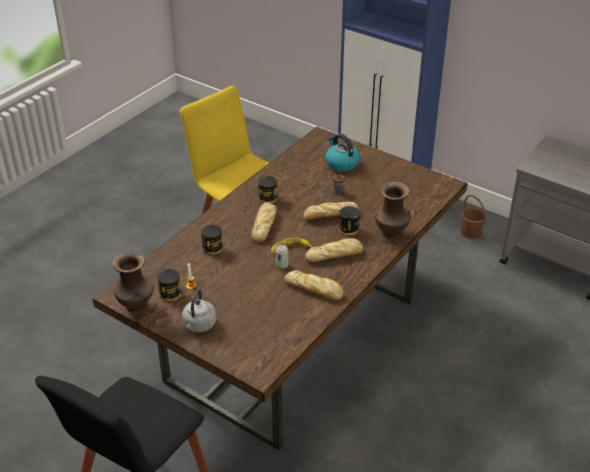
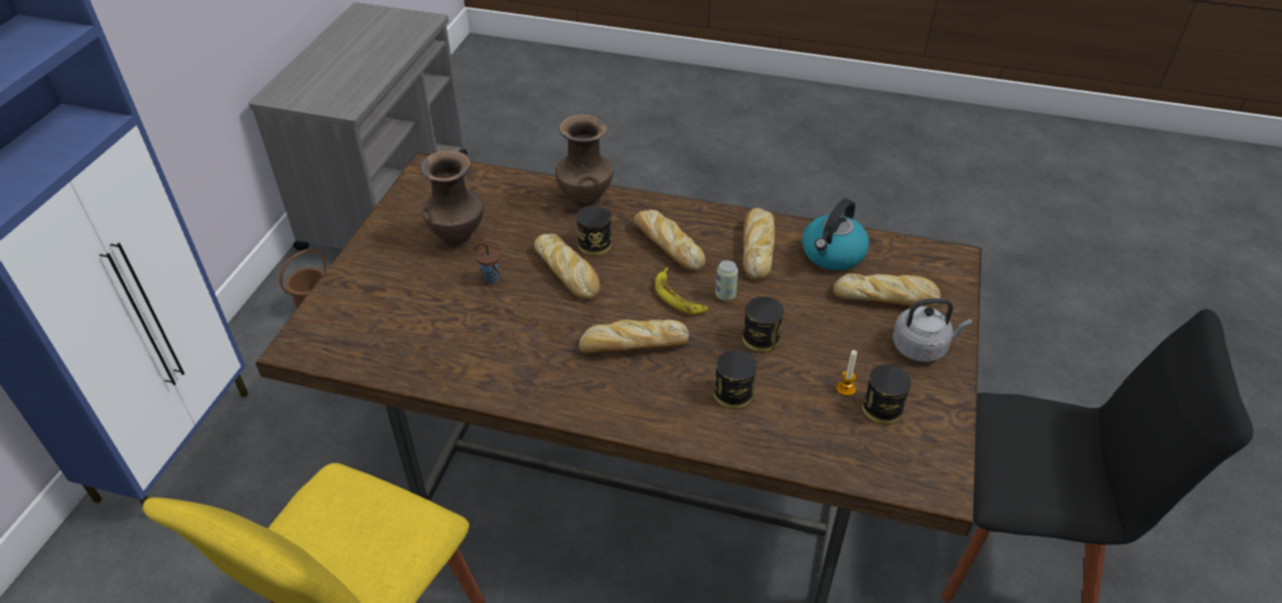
camera: 110 degrees left, 5 degrees up
(136, 307) = (945, 442): brown vase -> brown vase (458, 238)
(243, 327) = (887, 297): none -> bread
(268, 198) = (547, 363): can -> can (760, 339)
(341, 163) = (397, 293): kettle -> kettle (832, 254)

